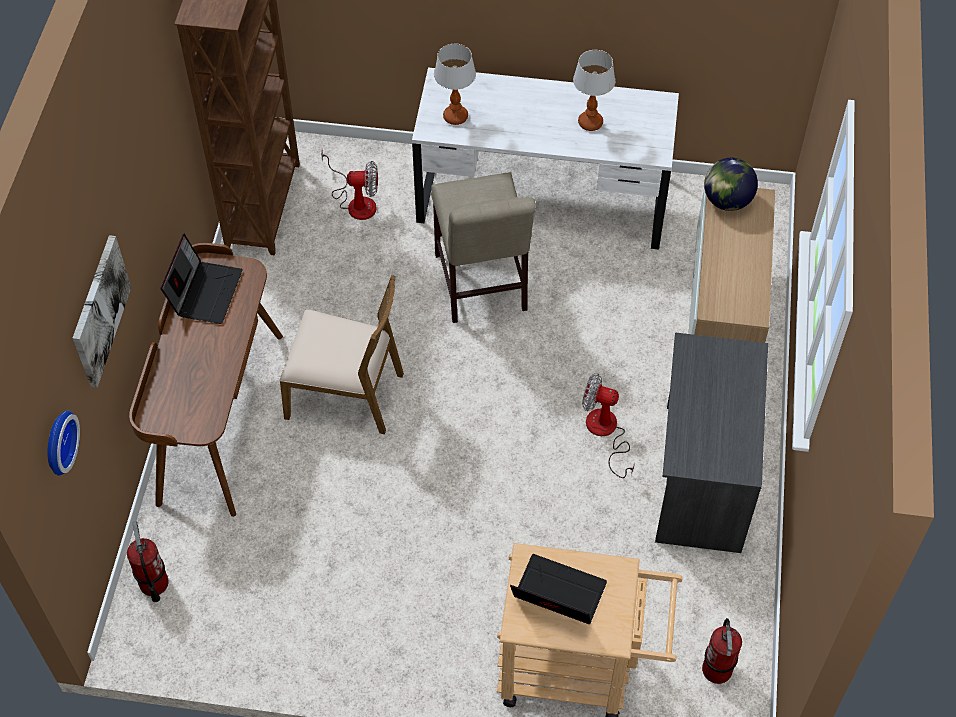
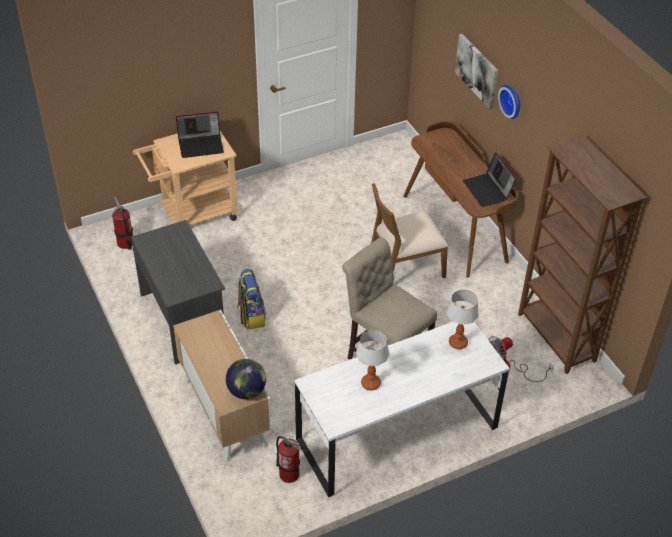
camera: 145 degrees right, 10 degrees down
(57, 442) = (437, 32): wall clock -> wall clock (512, 101)
(153, 583) = (410, 159): fire extinguisher -> fire extinguisher (289, 474)
(605, 433) = (251, 316): fan -> backpack

